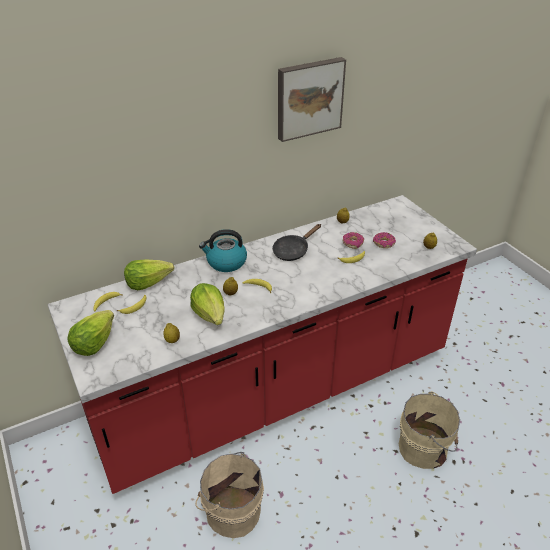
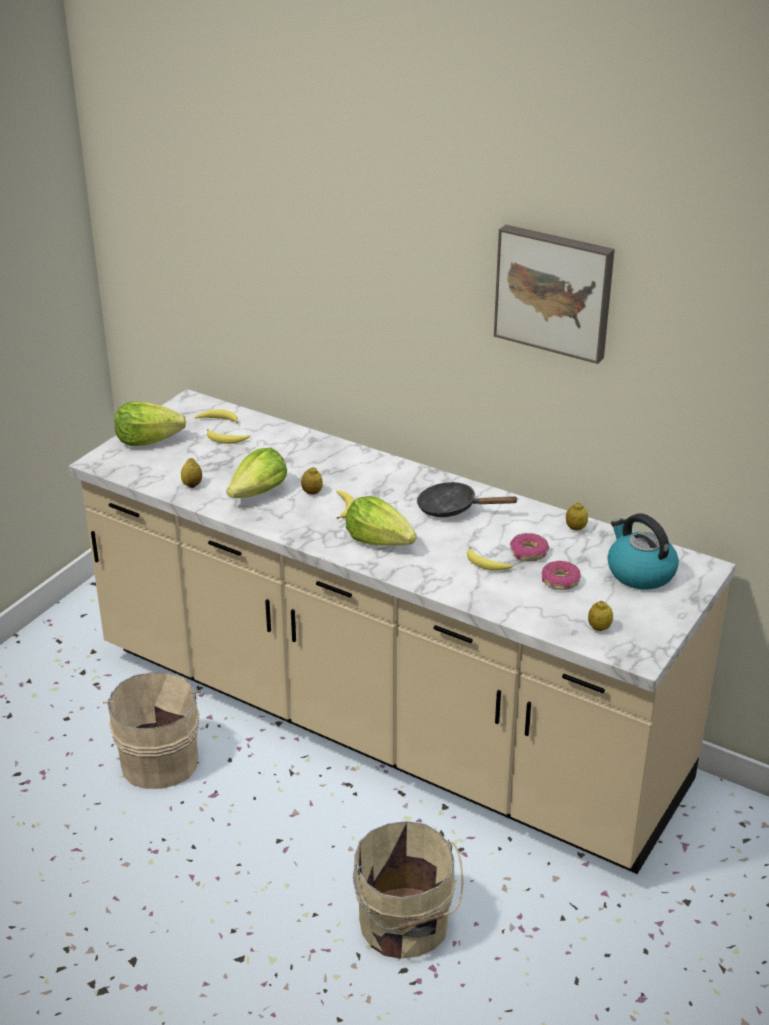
camera: 60 degrees right, 5 degrees down
(148, 282) = (279, 431): lettuce -> lettuce (380, 540)
(226, 262) = (371, 467): kettle -> kettle (639, 572)
(275, 390) = (384, 720): red counter -> beige counter

